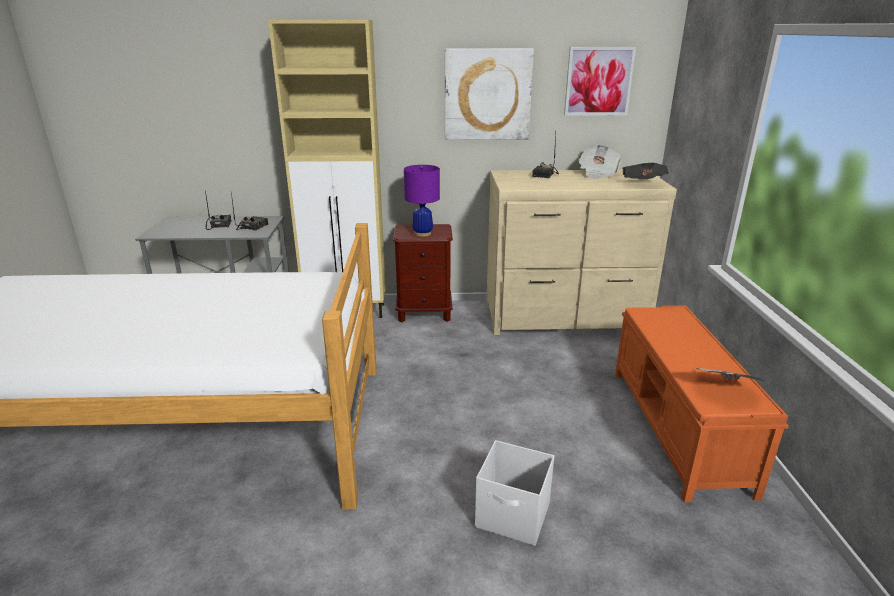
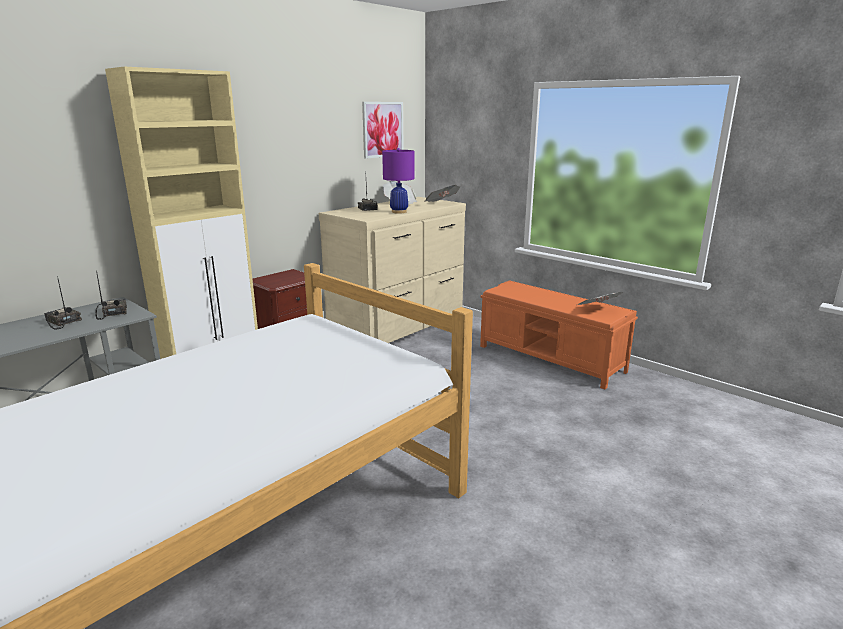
camera: 45 degrees left, 5 degrees down
(422, 234) = (288, 279): purple table lamp -> purple table lamp (399, 212)
(487, 95) = (309, 144): picture -> none
(513, 516) = (551, 440): white storage box -> none

